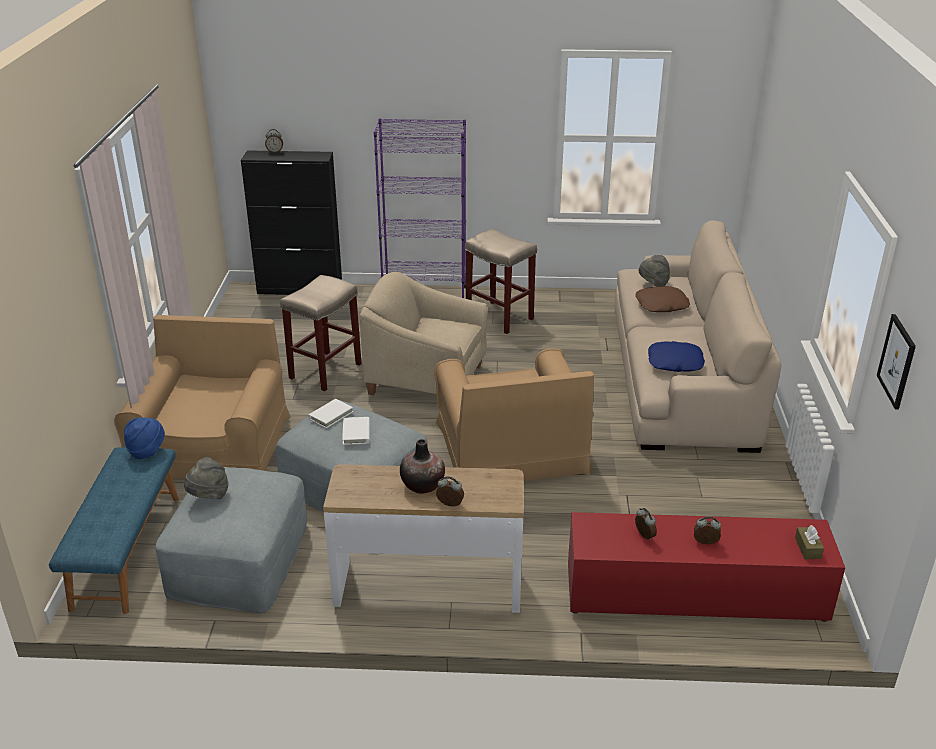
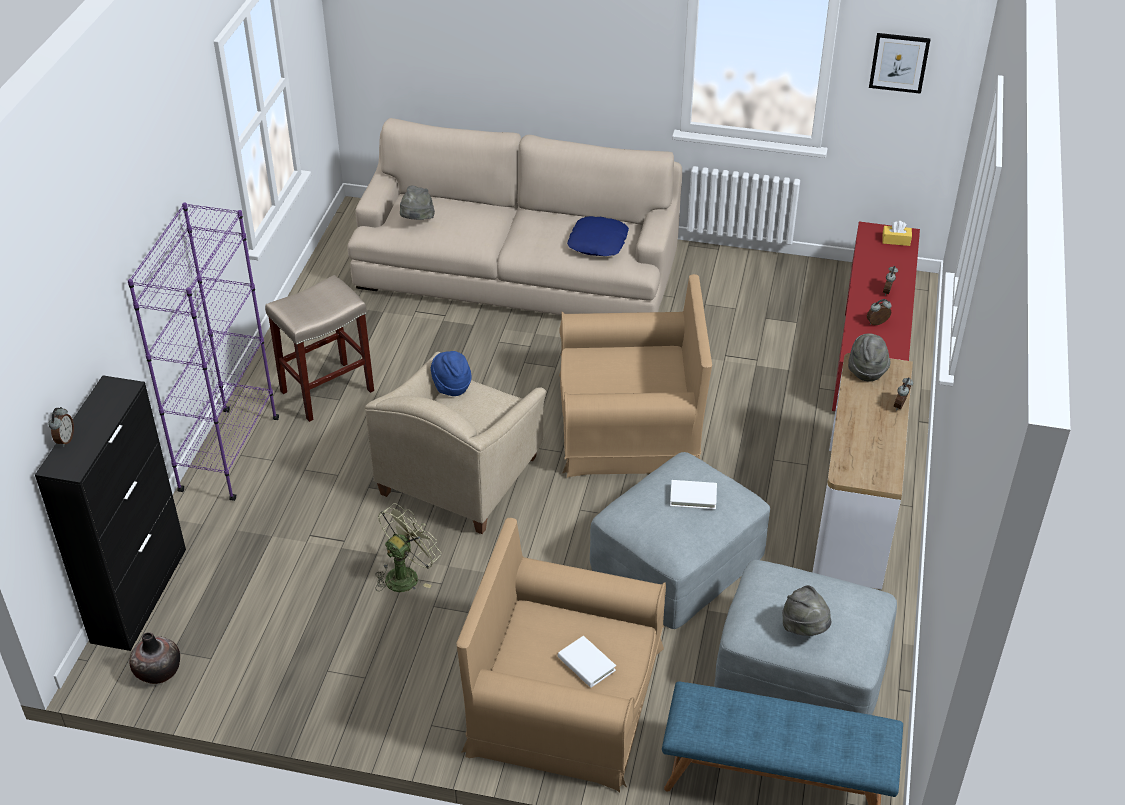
camera: 80 degrees left, 10 degrees up
(147, 451) = (688, 702): blue hat -> blue hat (451, 386)
(325, 370) = (406, 574): beige stool -> green fan
(330, 415) = (651, 517): white book -> white book (586, 664)
(423, 485) = (868, 421): vase -> vase (158, 671)
(498, 482) = (866, 370): none -> grey hat
(662, 305) = (469, 225): brown pillow -> none
(807, 548) = (896, 240): brown tissue box -> yellow tissue box

